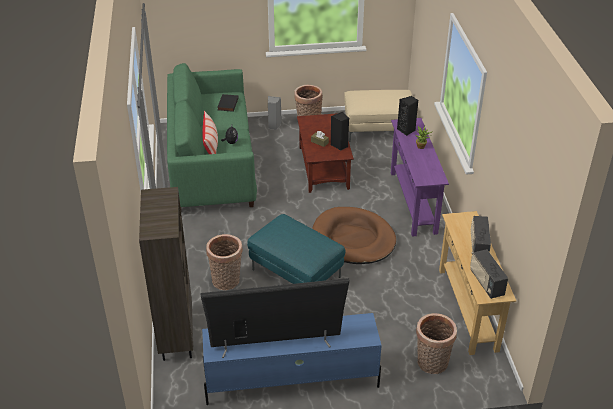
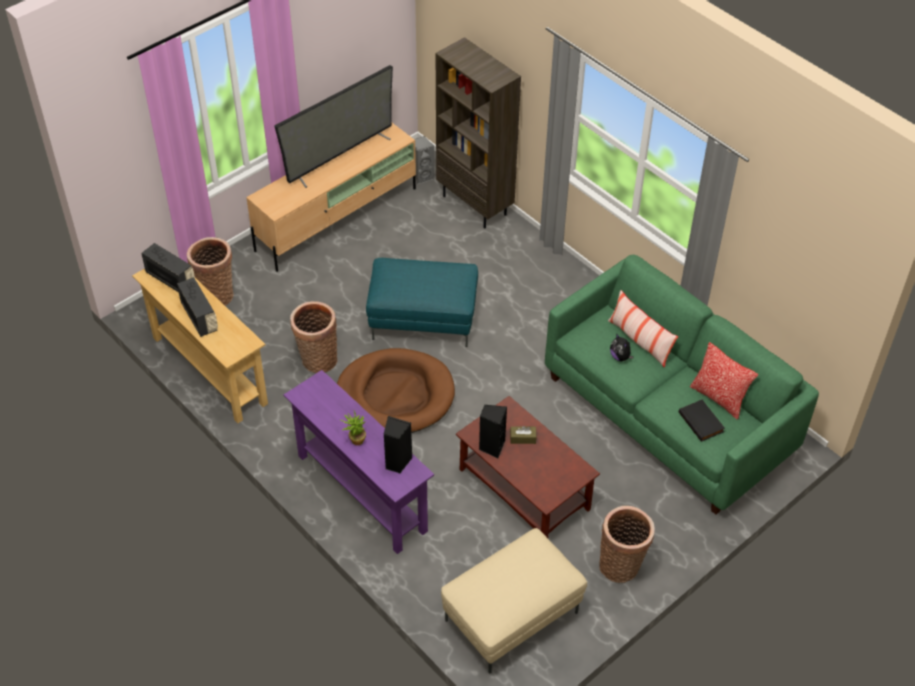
camera: 145 degrees right, 10 degrees up
(206, 109) = (718, 398): none -> pillow
(227, 282) = (484, 276): basket -> basket (317, 359)
(273, 126) = (667, 534): grey speaker -> grey speaker (423, 176)
(290, 381) = (337, 219): blue tv stand -> beige tv stand

